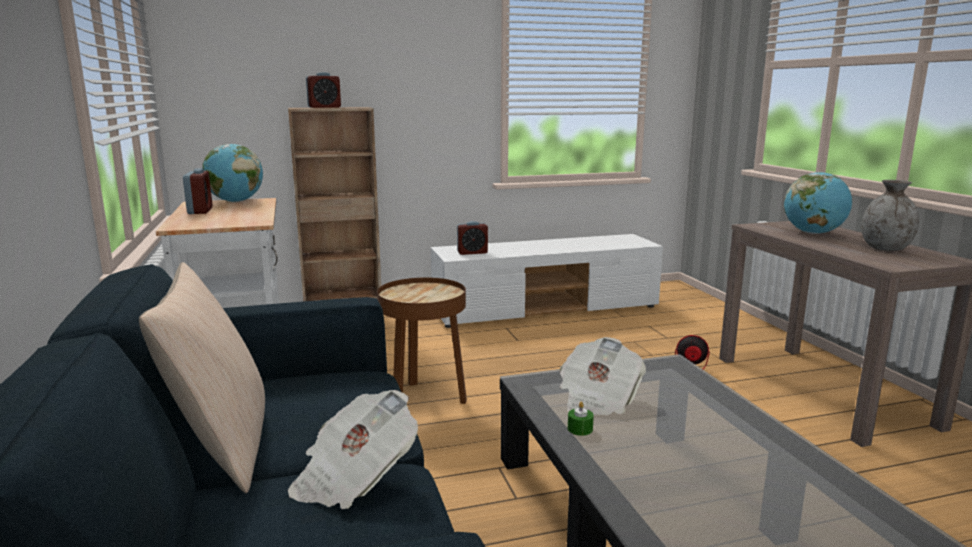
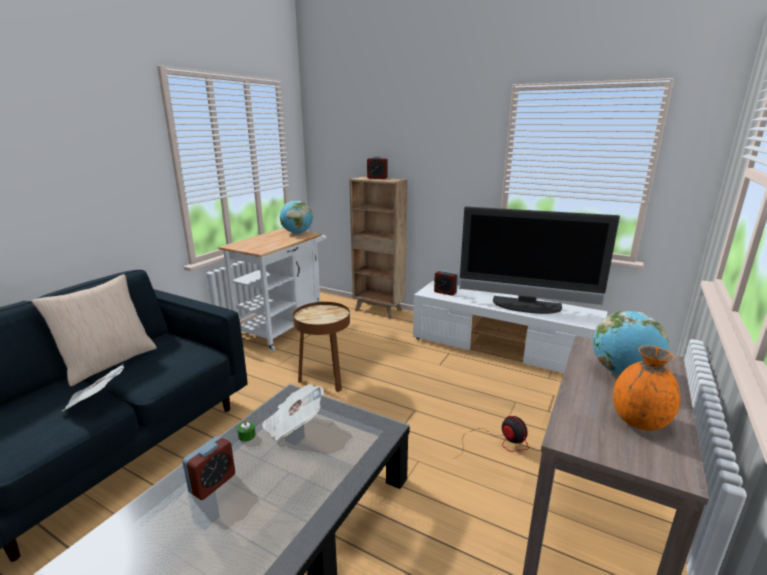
camera: 45 degrees right, 5 degrees up
(200, 211) = (267, 237): alarm clock -> alarm clock (212, 483)
(570, 245) = (526, 306): none -> television
(885, 248) = (639, 422): grey vase -> orange vase

